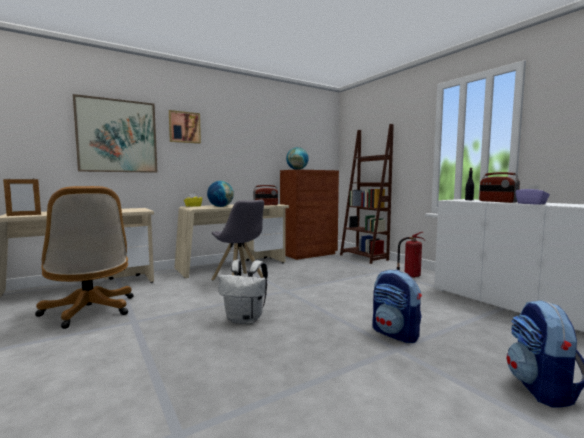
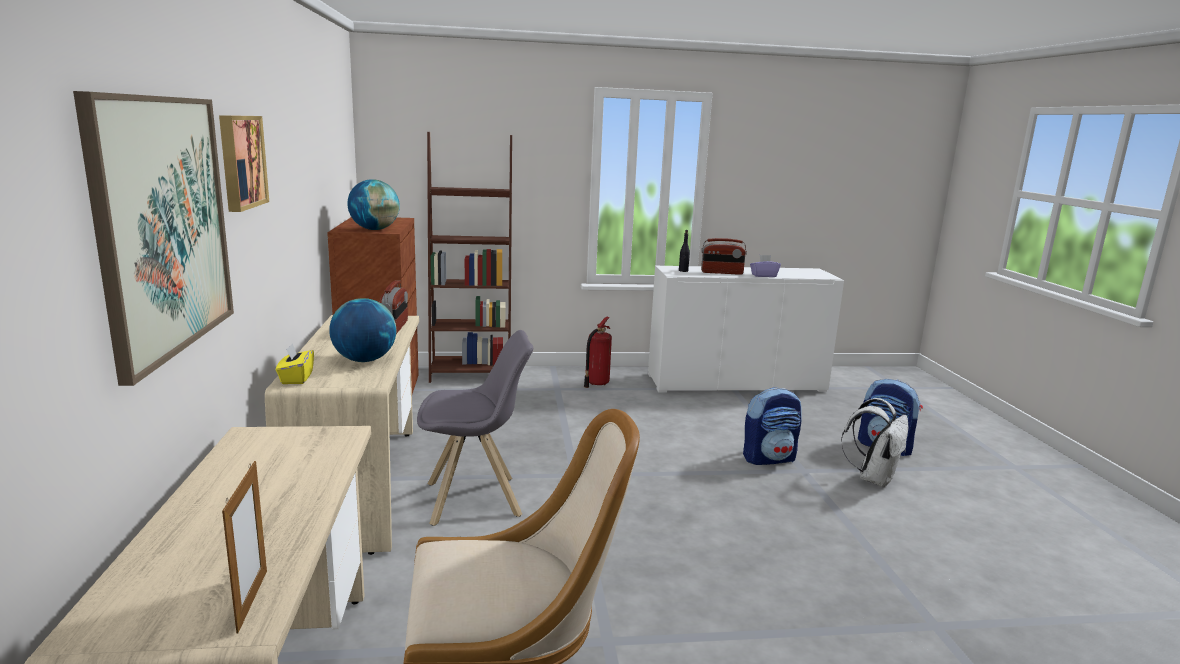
camera: 65 degrees left, 10 degrees up
(245, 320) = (672, 533): white backpack -> white backpack (873, 478)

